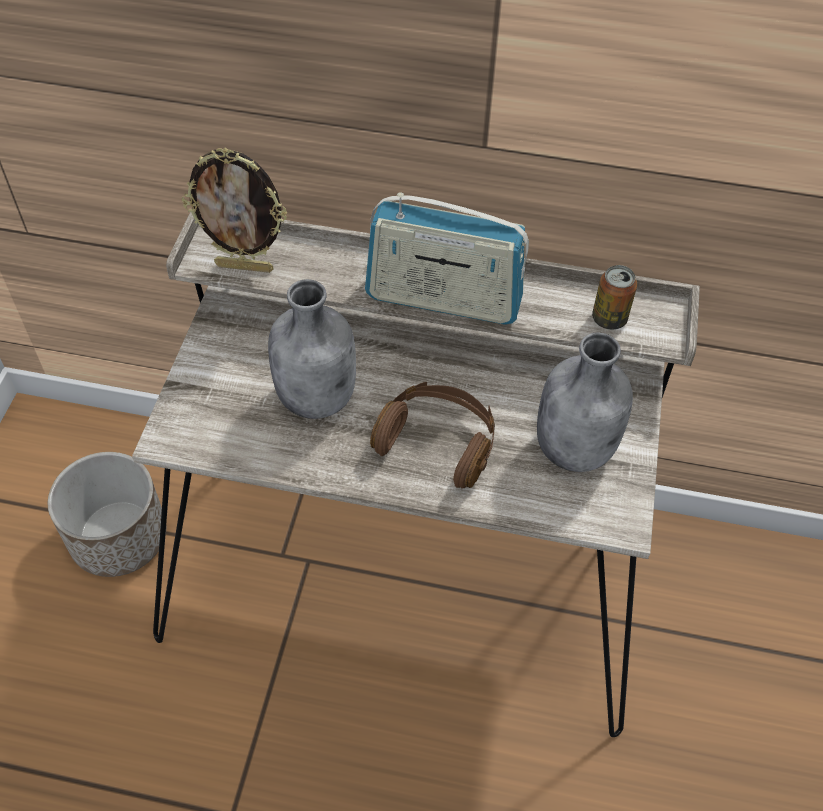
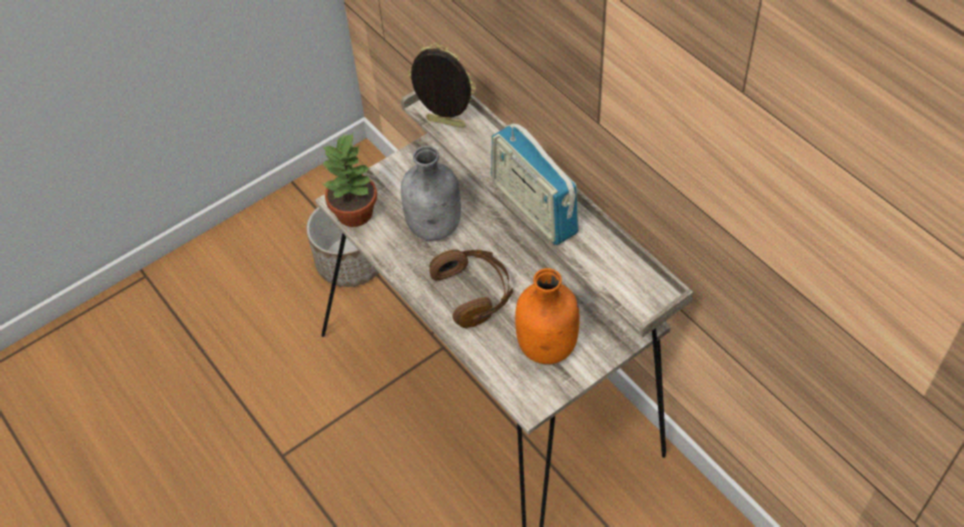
camera: 45 degrees right, 0 degrees up
(203, 440) = (355, 213): none -> potted plant
(245, 266) = (445, 124): picture frame -> picture frame turned 150 degrees clockwise
(575, 448) = (548, 347): grey bottle -> orange bottle
(609, 319) = (619, 278): can -> none

